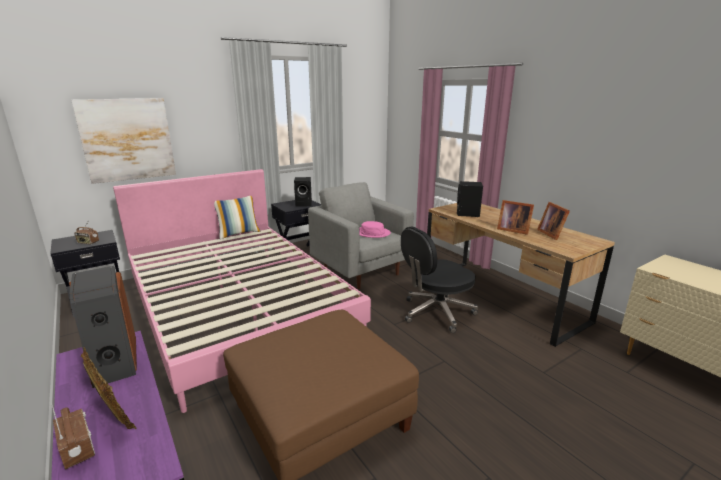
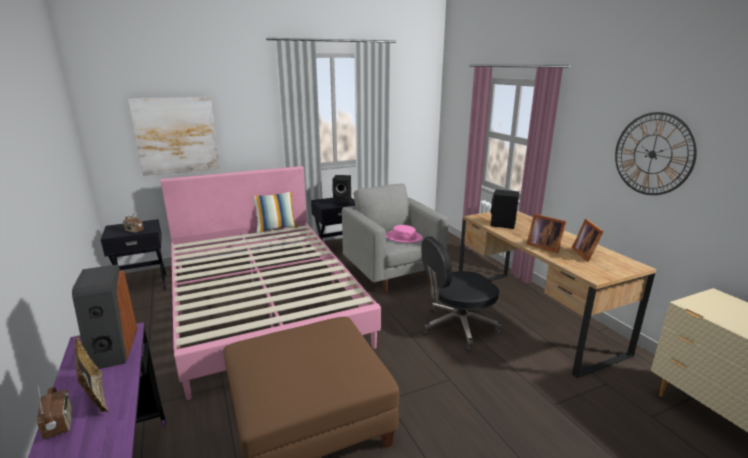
camera: 10 degrees right, 0 degrees up
(604, 140) = (652, 154): none -> wall clock

